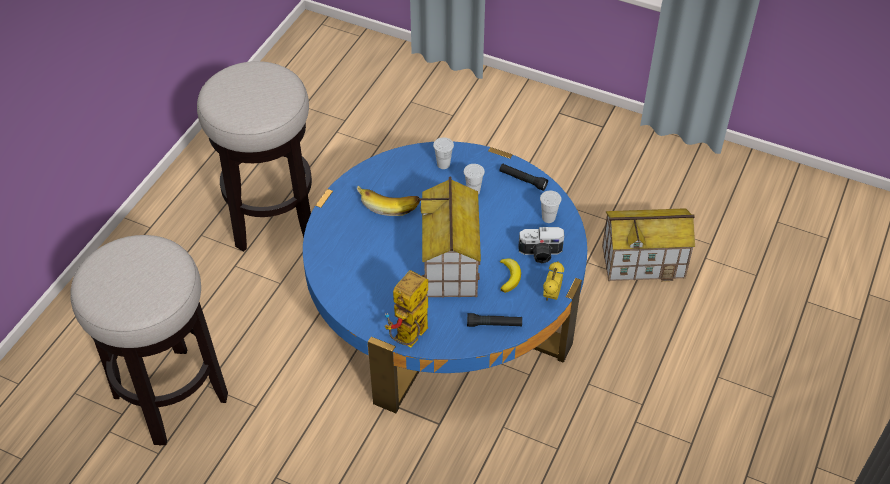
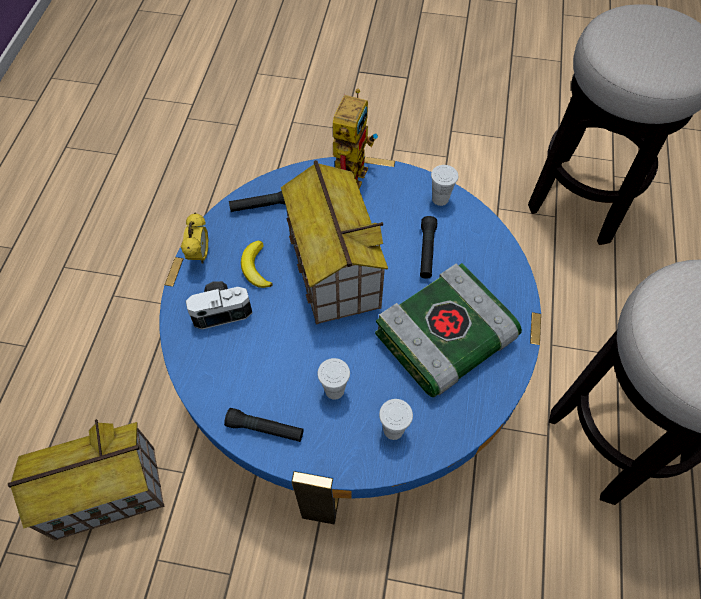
camera: 165 degrees right, 10 degrees up
(375, 260) = (426, 252): none -> black flashlight
(389, 203) = (444, 339): banana -> book
(548, 218) = (217, 368): white cup -> white cup (440, 199)

